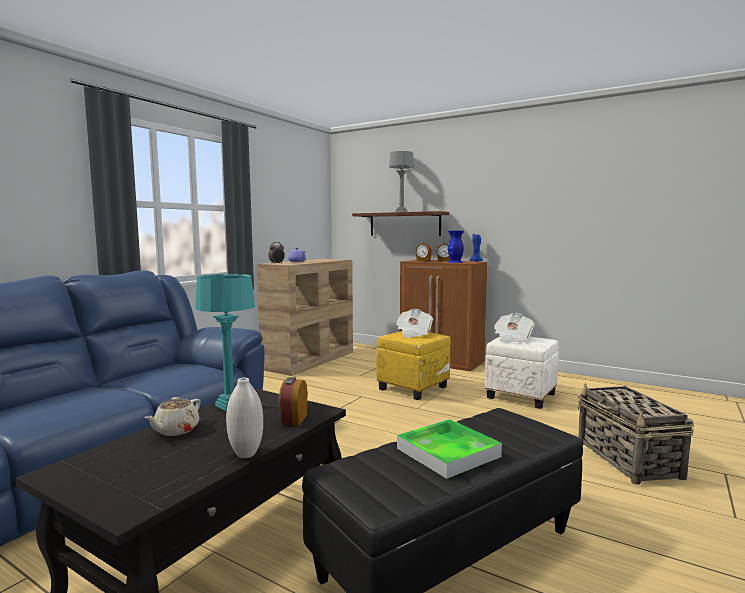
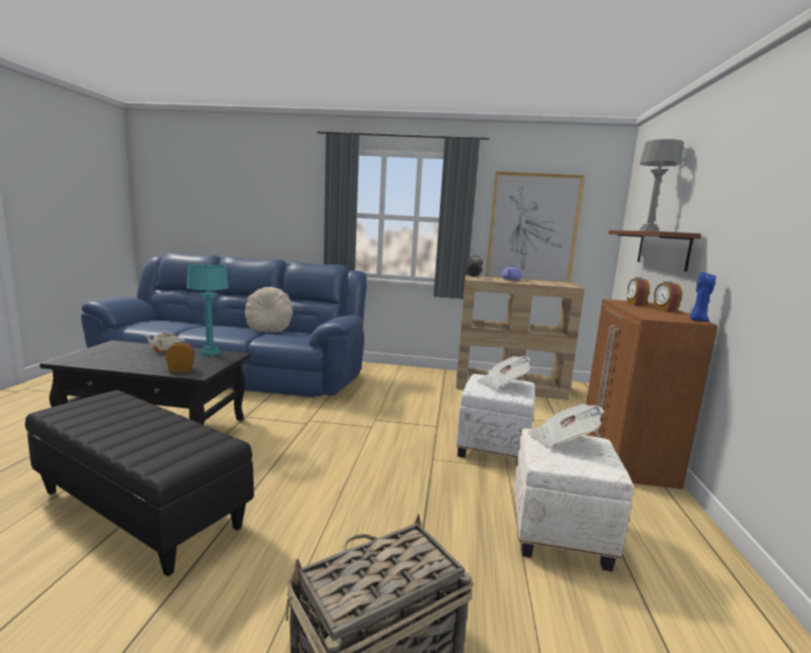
camera: 65 degrees right, 5 degrees up
(116, 383) = (269, 331): none -> beige pillow
(246, 454) = (123, 368): white vase -> none
(285, 214) = (532, 228): none -> picture
(413, 388) = (494, 448): yellow ottoman -> white ottoman
(448, 452) = (127, 424): tray -> none
(455, 262) = (650, 313): blue vase -> none

